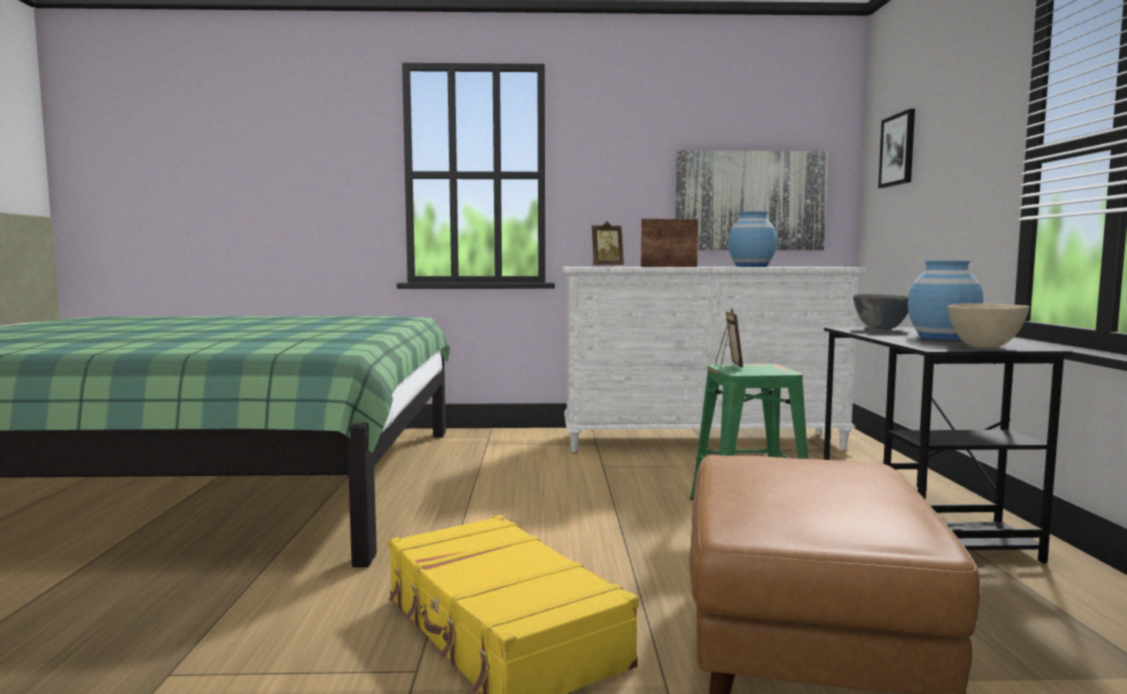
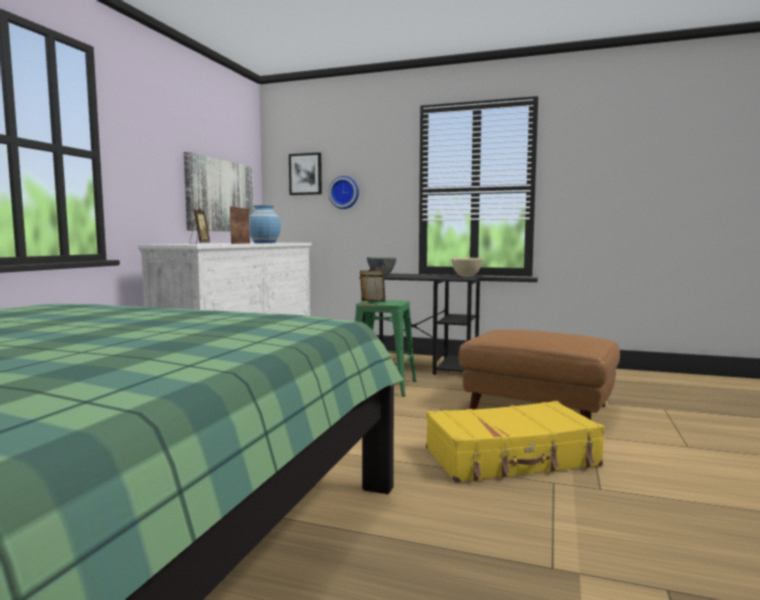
camera: 70 degrees left, 0 degrees up
(934, 175) = (344, 192): none -> wall clock
(943, 337) = (426, 275): blue vase -> none

